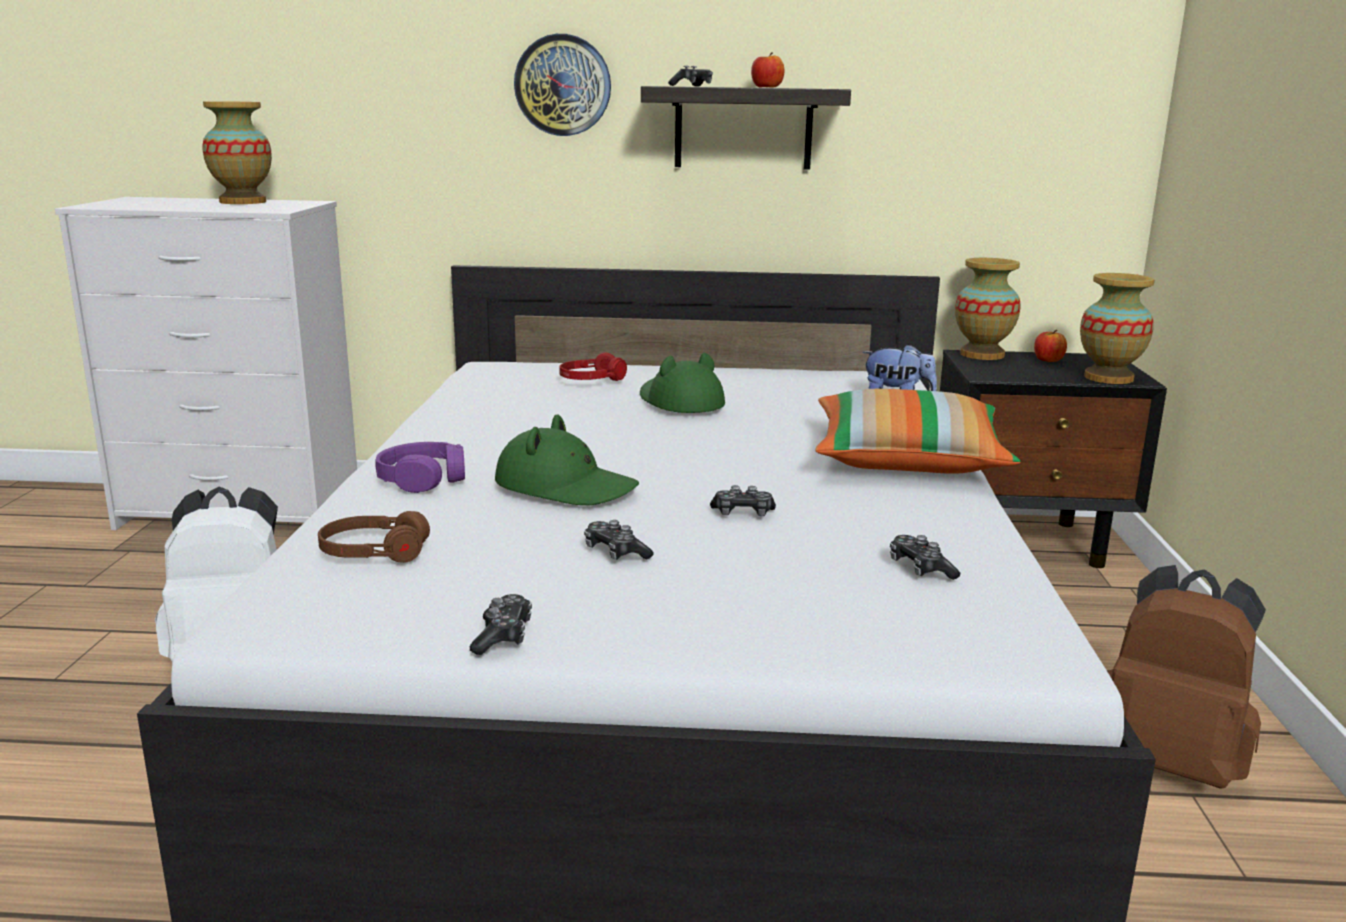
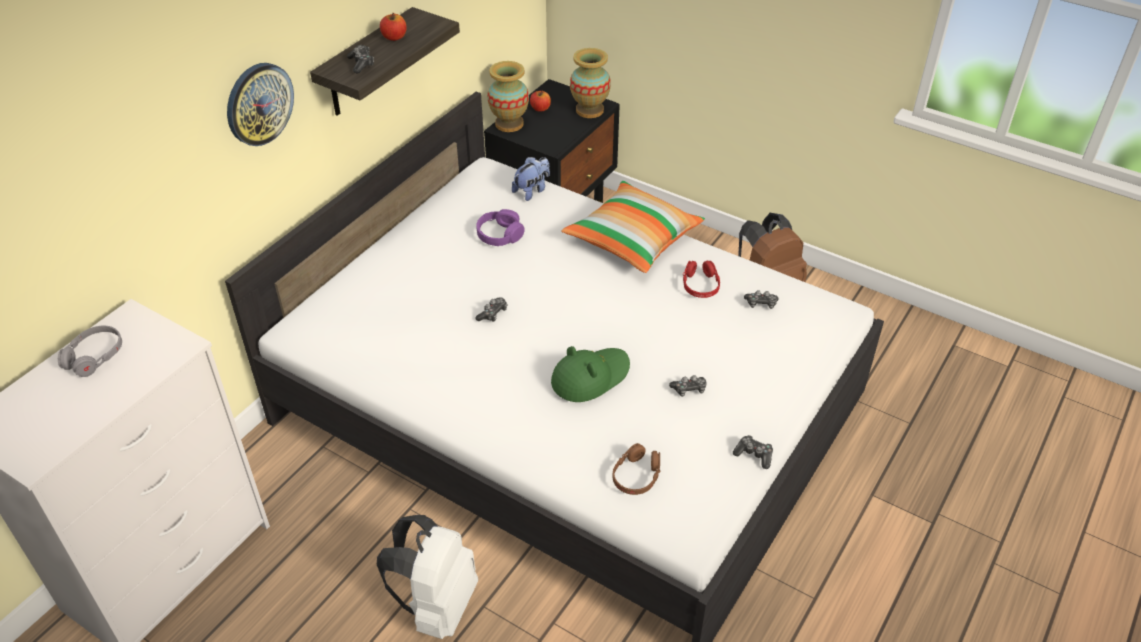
camera: 60 degrees left, 25 degrees up
(243, 202) = (94, 357): vase -> grey headphones
(423, 479) = (534, 430): purple headphones -> purple headphones (500, 234)
(592, 380) = (392, 295): red headphones -> red headphones (700, 285)
(679, 402) = (471, 276): green hat -> none
(743, 513) = (668, 328): game controller -> game controller (493, 314)

